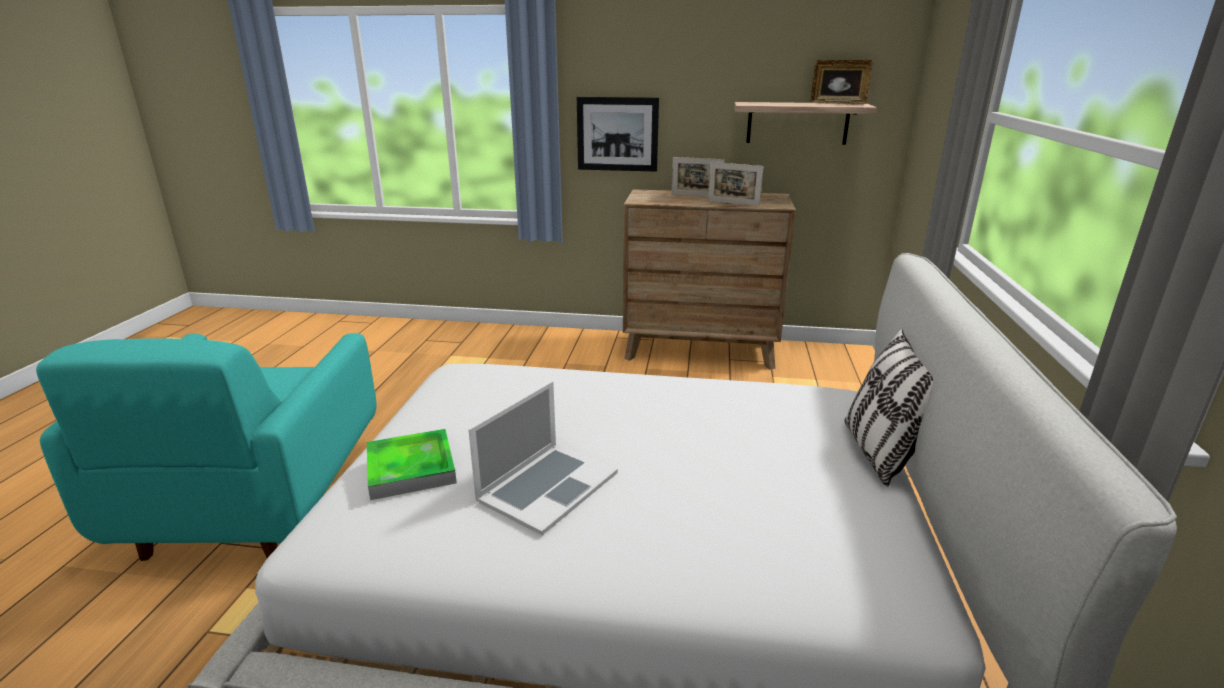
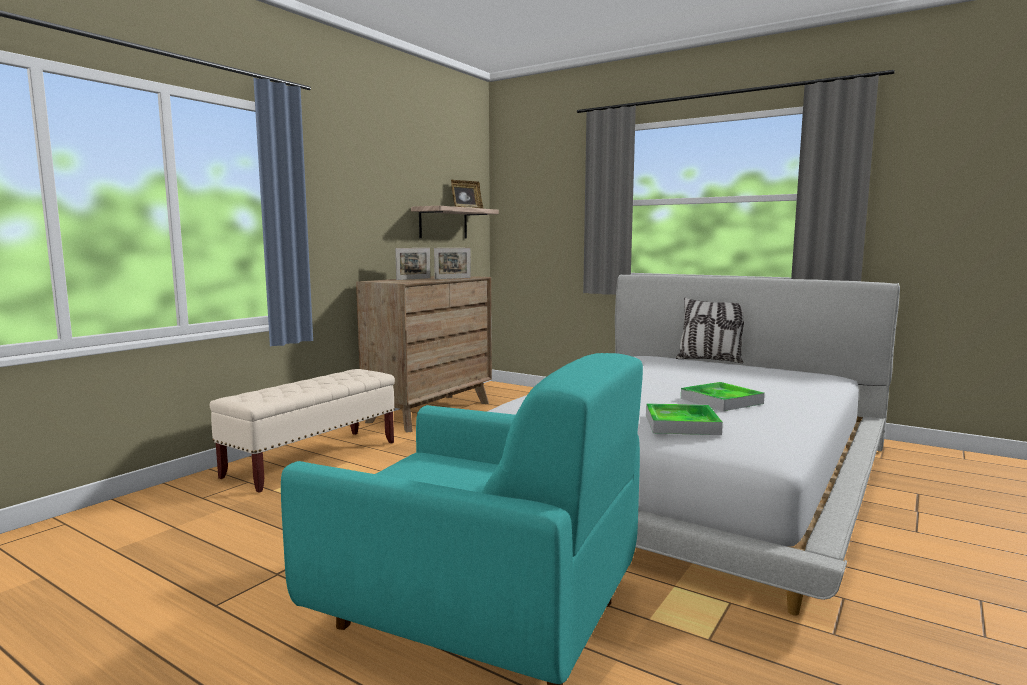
camera: 65 degrees left, 15 degrees down
(522, 346) = (313, 459): none -> beige bench
(547, 486) = (721, 401): laptop -> tray
(617, 134) = (338, 232): picture -> none

